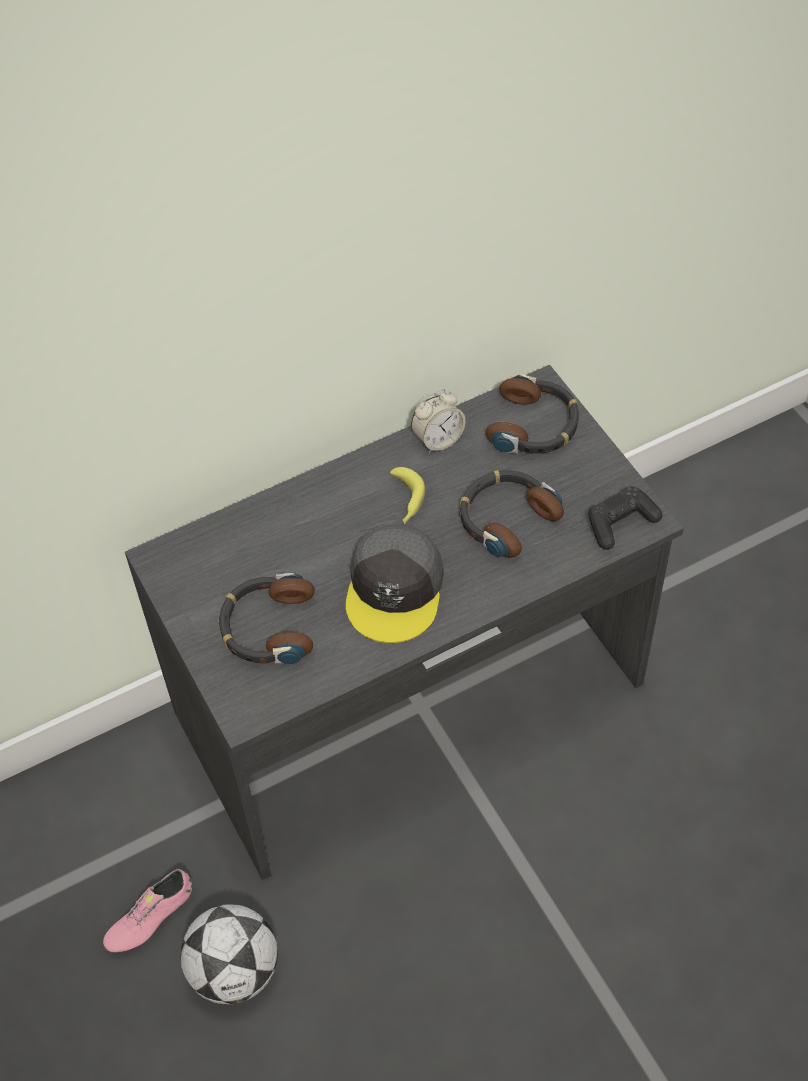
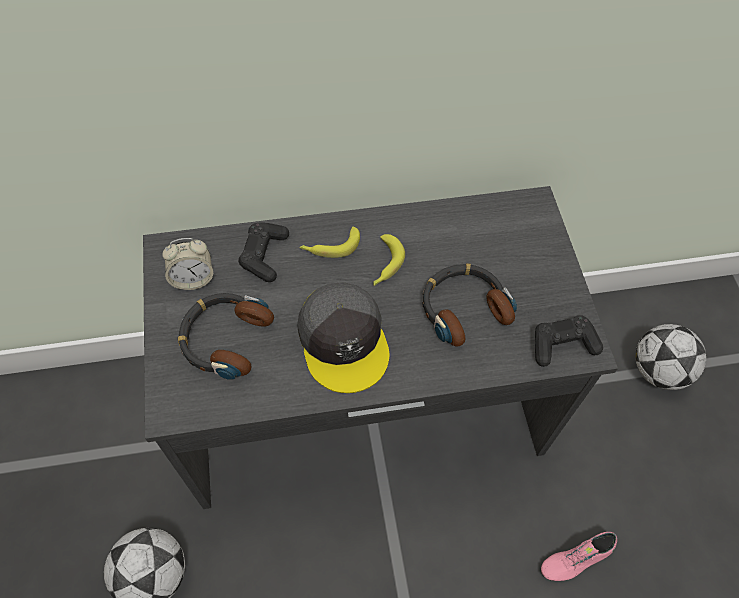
camera: 15 degrees right, 5 degrees up
(150, 918) = (113, 509): pink shoe -> pink shoe (575, 558)
(271, 531) = (264, 255): none -> black game controller
(339, 500) = (330, 246): none -> banana
(395, 589) = (344, 341): grey cap -> grey cap turned 45 degrees counterclockwise
(438, 439) = (432, 221): alarm clock -> alarm clock (193, 278)
(534, 426) = (518, 234): headphones -> none
(742, 546) = (658, 370): none -> football

